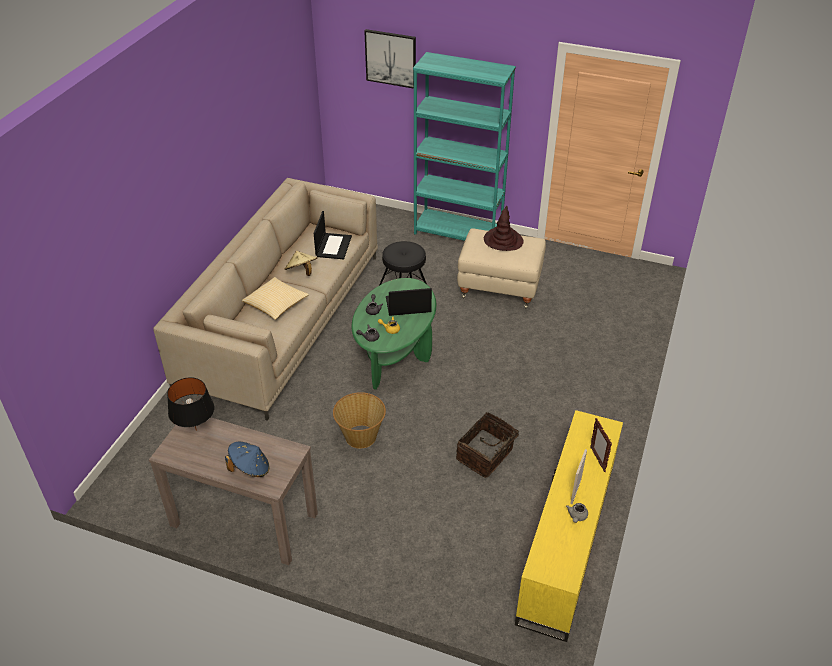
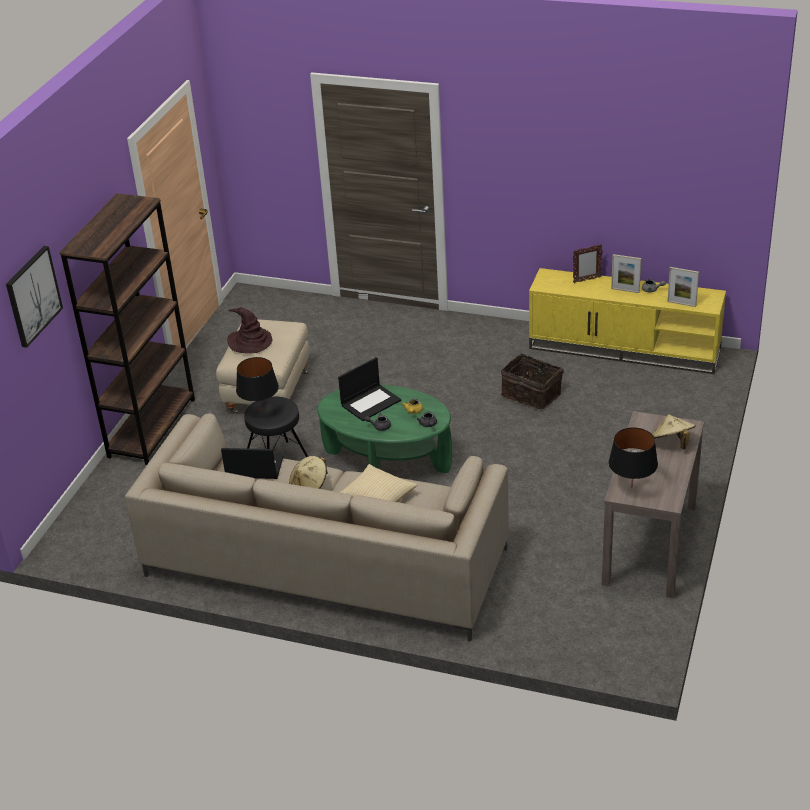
camera: 90 degrees left, 5 degrees down
(250, 468) = (672, 443): blue hat -> beige hat
(360, 436) = (519, 476): basket -> none
(404, 247) = (260, 411): none -> black table lamp
(408, 305) = (371, 402): laptop -> laptop turned 120 degrees counterclockwise
(458, 233) = (152, 428): turquoise bookcase -> brown bookcase
(545, 541) = (681, 304): none -> picture frame

